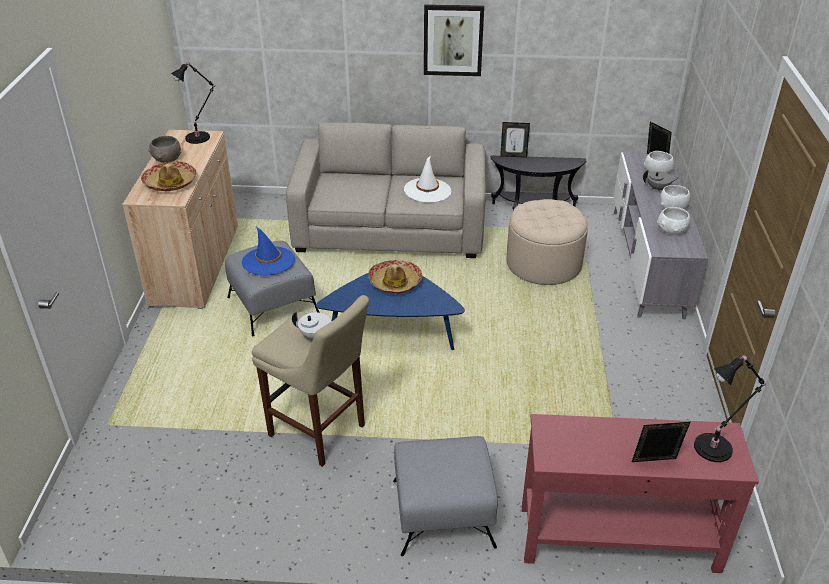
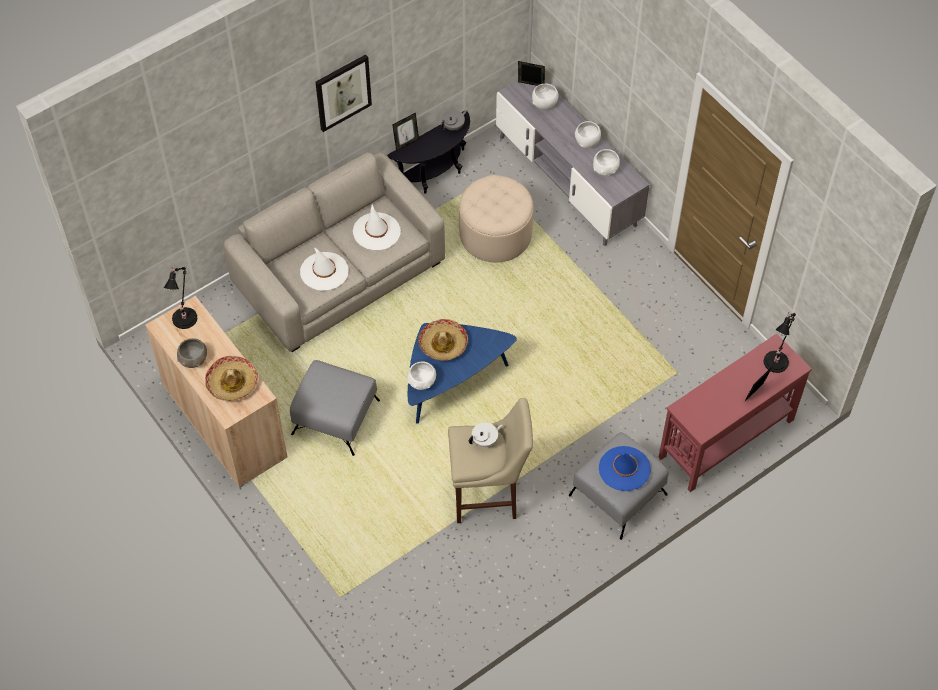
camera: 40 degrees left, 20 degrees up
(268, 261) = (333, 390): blue hat -> blue hat (624, 469)
(345, 296) = (422, 382): none -> white bowl
(358, 193) = (324, 271): none -> white hat
(658, 189) = (560, 124): grey teapot -> grey teapot (453, 126)

